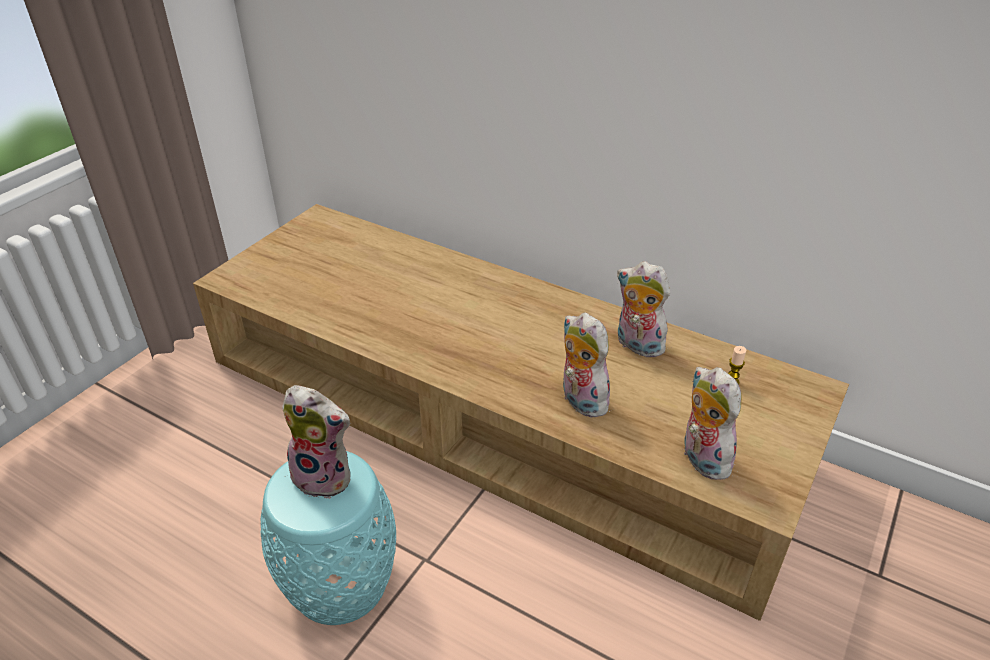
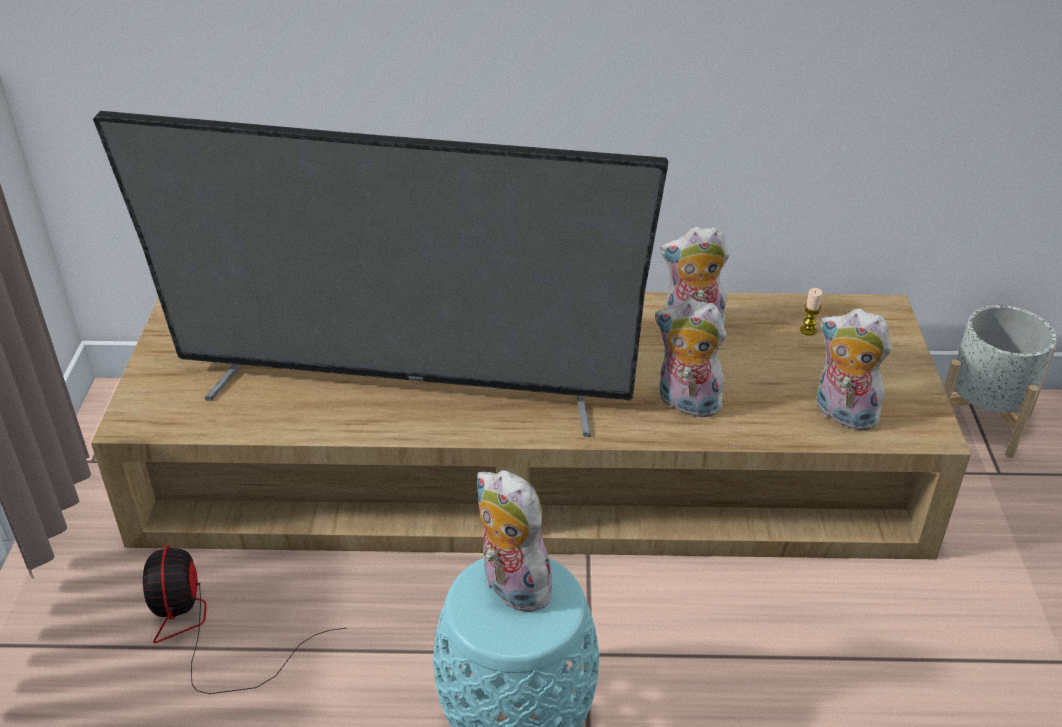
camera: 30 degrees left, 0 degrees up
(215, 432) = (206, 632): none -> fan
(326, 476) = (510, 587): plush toy -> plush toy turned 120 degrees counterclockwise
(395, 315) = (402, 388): none -> television
(897, 524) = (981, 421): none -> grey planter

